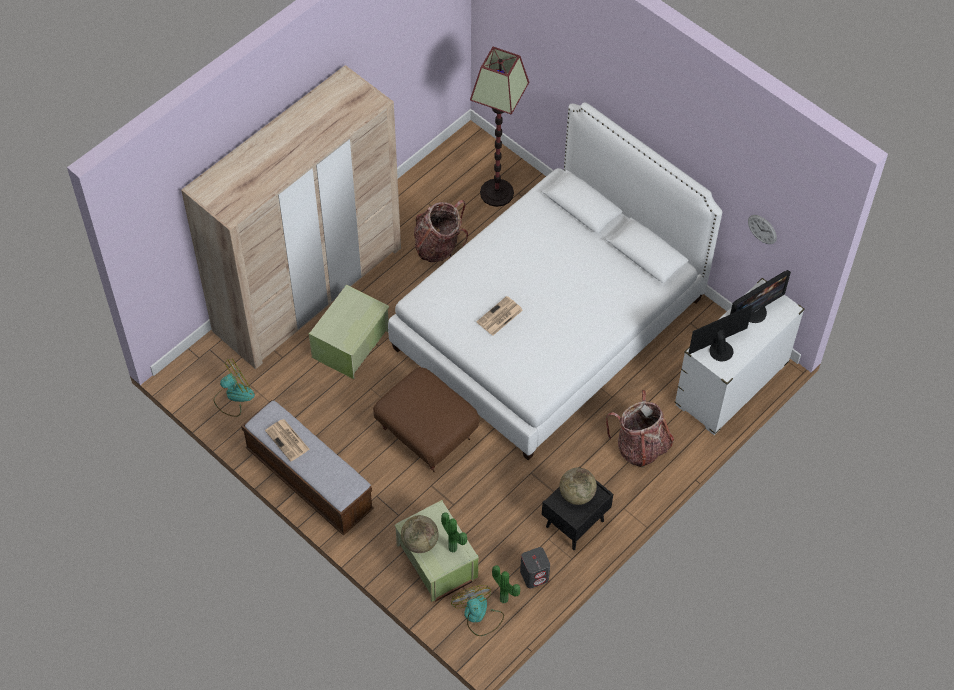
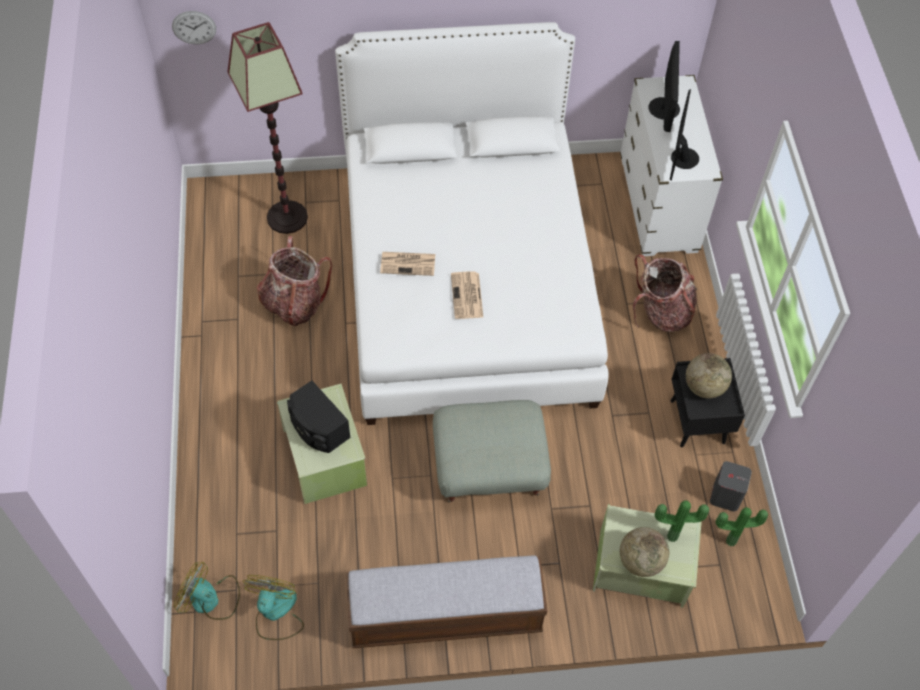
camera: 50 degrees left, 0 degrees up
(288, 440) = (414, 594): newspaper -> newspaper (408, 263)
(308, 289) = (222, 446): beige wardrobe -> none
(348, 317) = (317, 428): none -> black speaker
(427, 432) = (489, 467): brown ottoman -> grey ottoman
(478, 615) = (731, 577): fan -> fan (211, 599)
(762, 229) = (624, 22): wall clock -> wall clock (194, 27)

